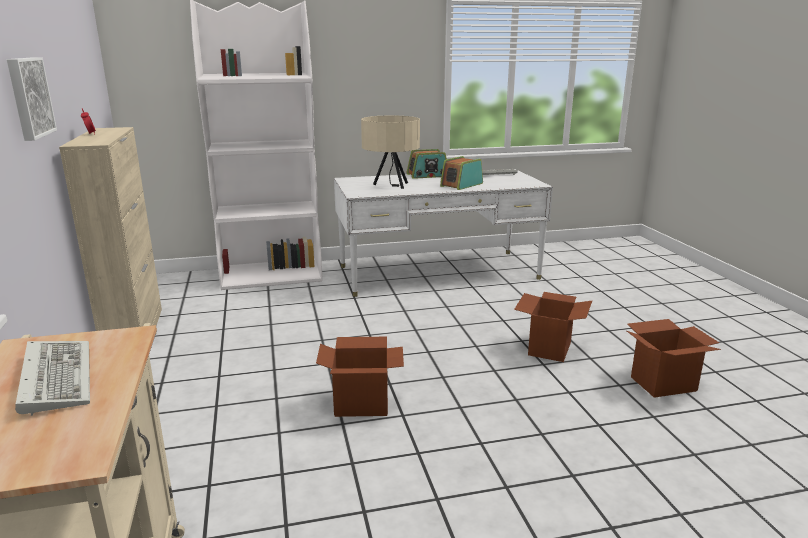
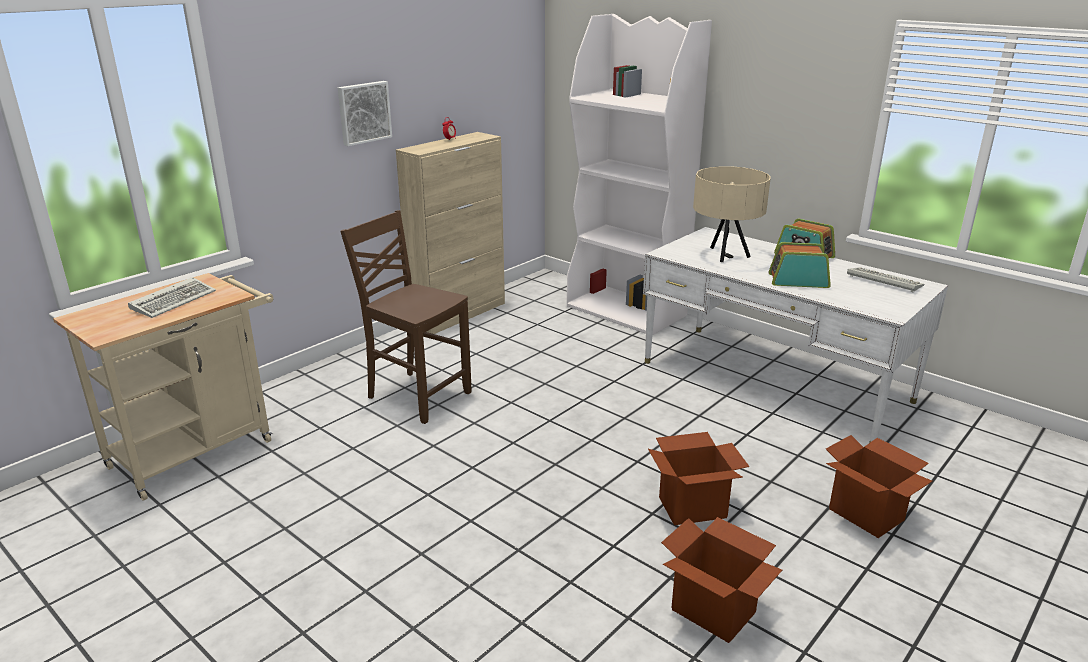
camera: 55 degrees right, 5 degrees up
(242, 403) = (417, 395): none -> brown chair
(362, 404) = (468, 442): cardboard box -> cardboard box (866, 515)

